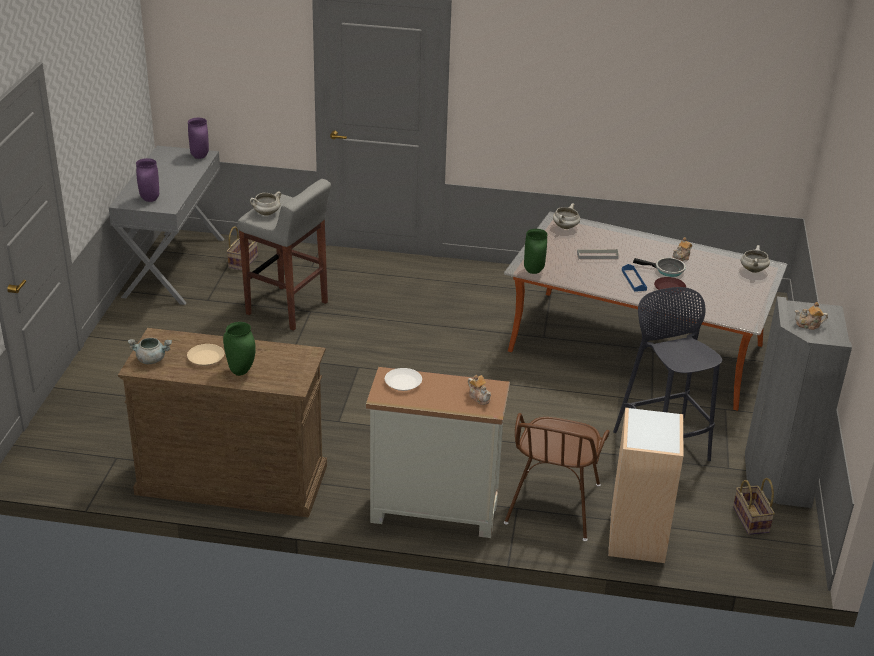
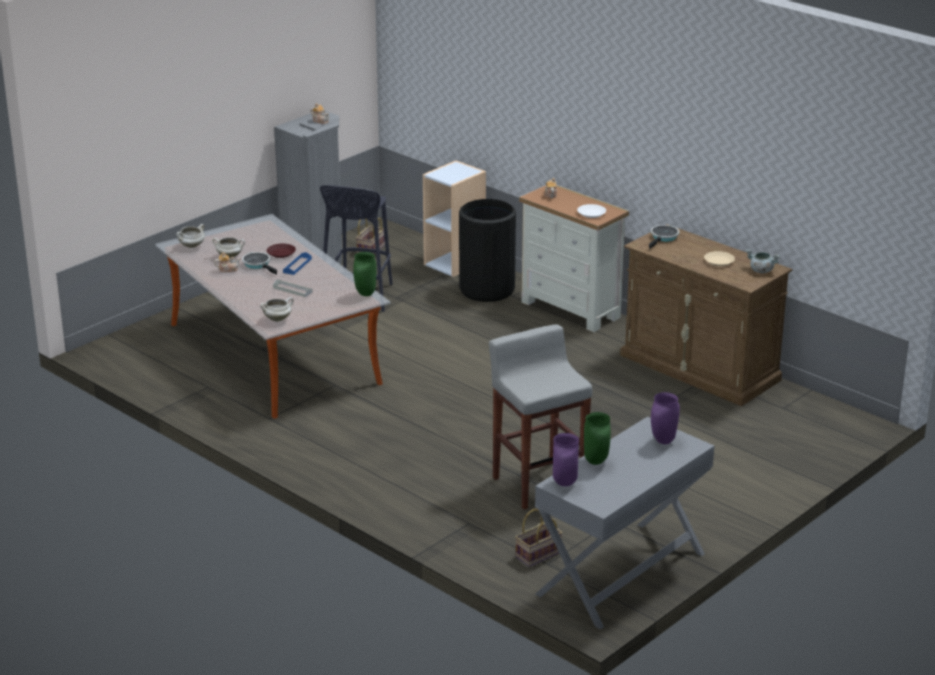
camera: 145 degrees left, 5 degrees down
(240, 372) = (700, 247): green vase -> green vase (596, 461)
(266, 213) = (559, 380): white cooking pot -> white cooking pot (230, 256)
(291, 372) = (663, 238): none -> frying pan
(552, 507) = (487, 290): brown chair -> black trash can

